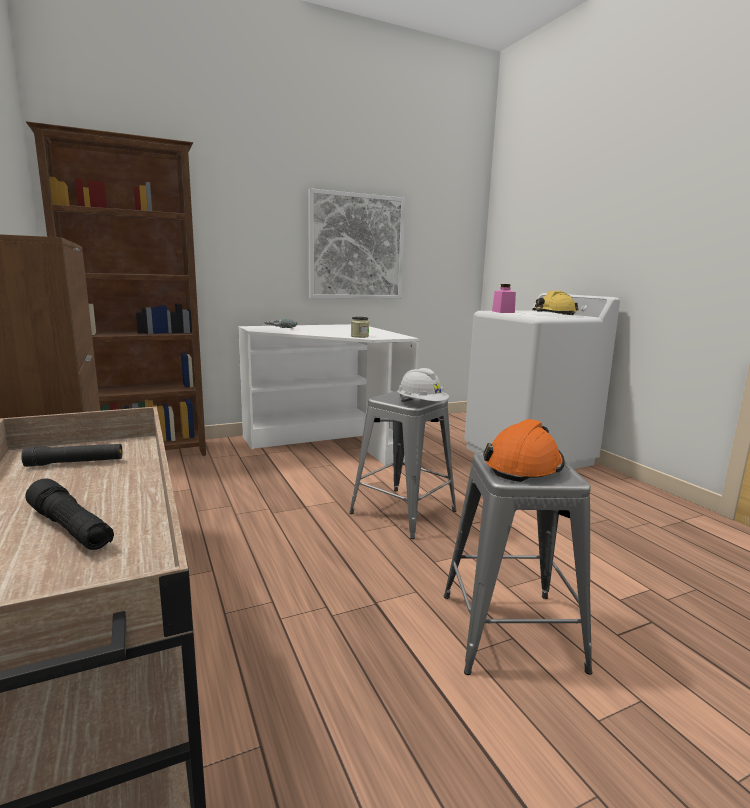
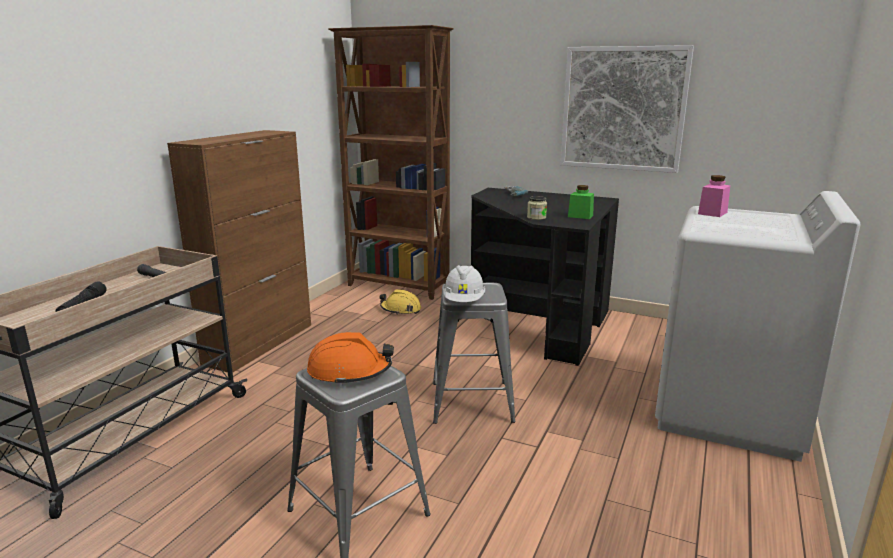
camera: 50 degrees right, 5 degrees up
(328, 444) = (538, 321): white desk -> black desk
(382, 333) = (580, 216): none -> green jar
(553, 315) = (757, 229): yellow hard hat -> yellow hard hat (401, 309)

